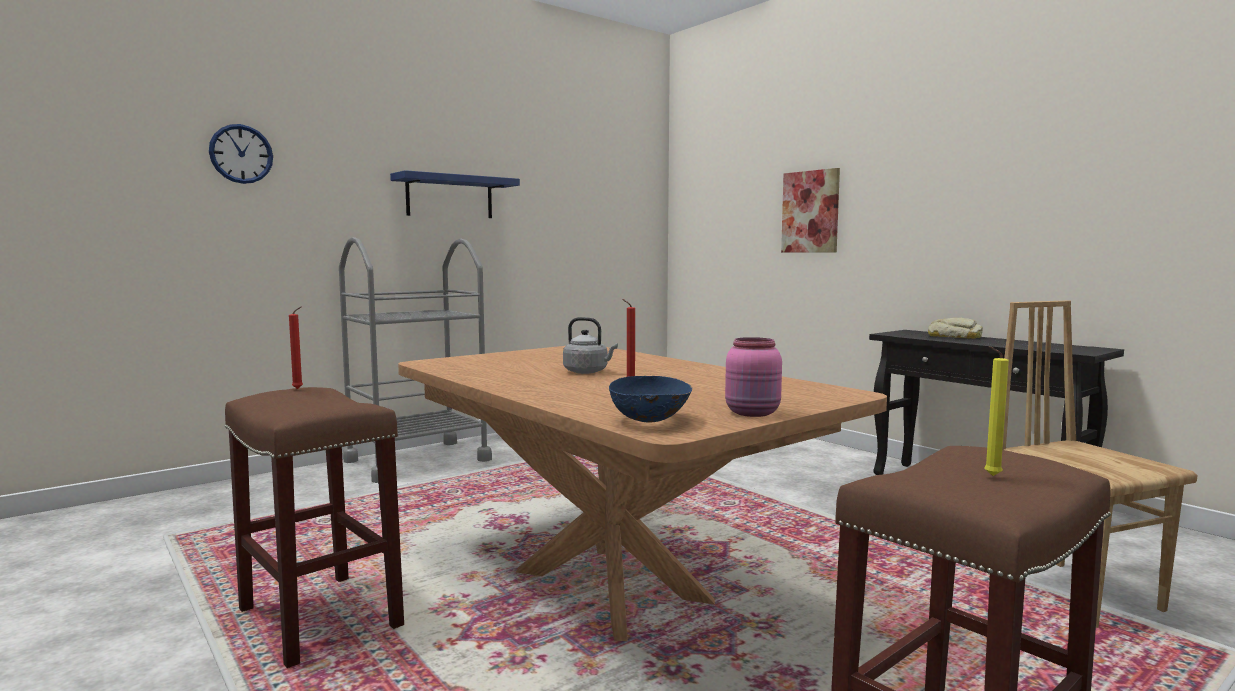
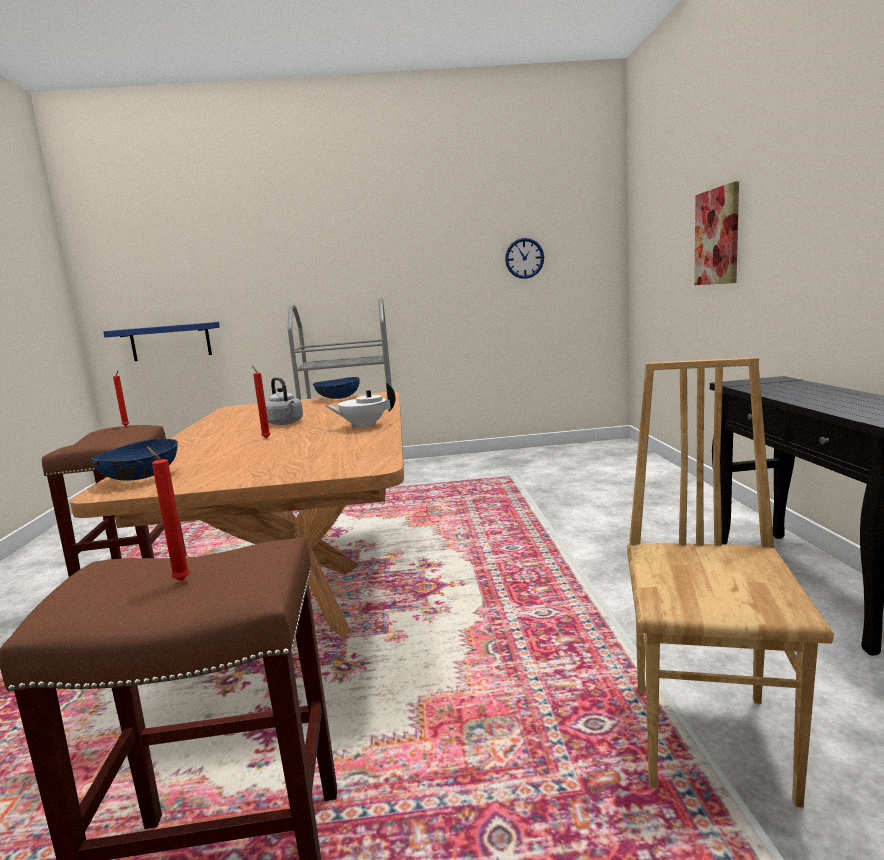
camera: 35 degrees right, 5 degrees up
(241, 154) = (228, 250): wall clock -> wall clock (524, 258)
(450, 197) = (389, 261): blue shelf -> blue shelf (170, 342)
(541, 351) = (338, 398): none -> blue bowl
(698, 370) = (363, 426): none -> white teapot
(753, 413) = (222, 479): pink jar -> none
(954, 336) = (809, 388): bread -> none
(990, 476) = (180, 580): yellow candle -> red candle

